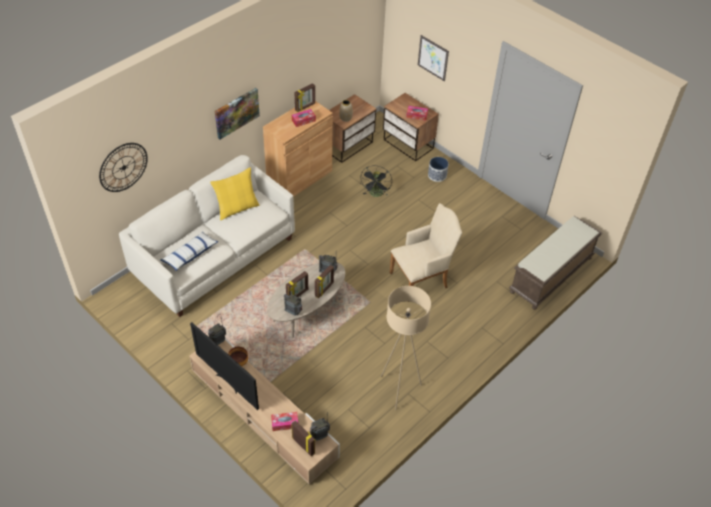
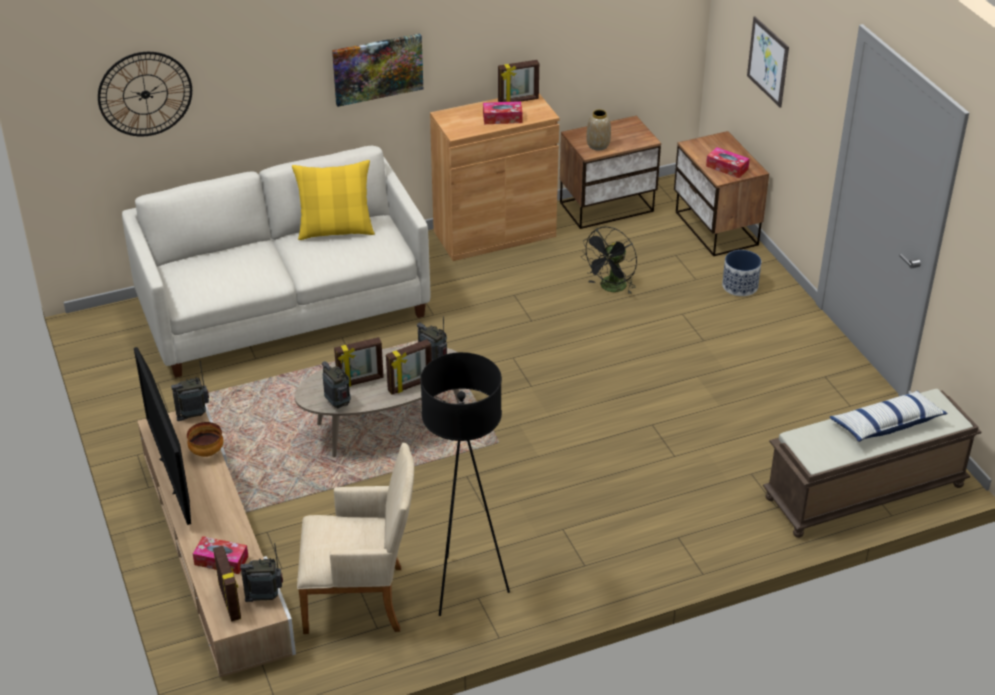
camera: 25 degrees right, 10 degrees down
(190, 255) = (219, 274): pillow -> pillow (886, 425)
(398, 389) = (464, 587): beige floor lamp -> black floor lamp
(422, 279) = (613, 433): beige armchair -> beige armchair (362, 599)

